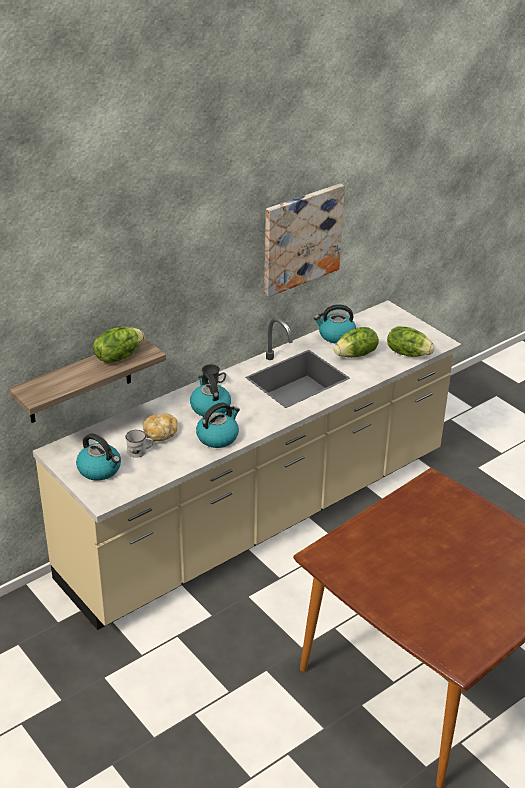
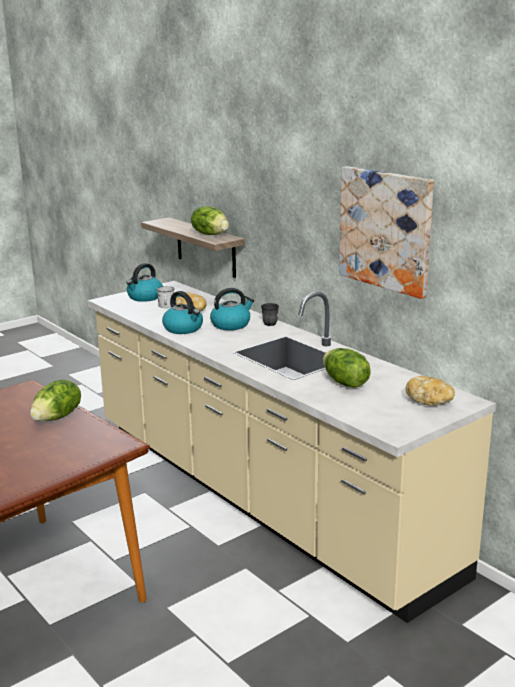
camera: 90 degrees right, 15 degrees down
(336, 336) = (384, 373): kettle -> none
(387, 323) = (429, 401): none -> bread
(408, 353) = (358, 411): lettuce -> lettuce (58, 417)

